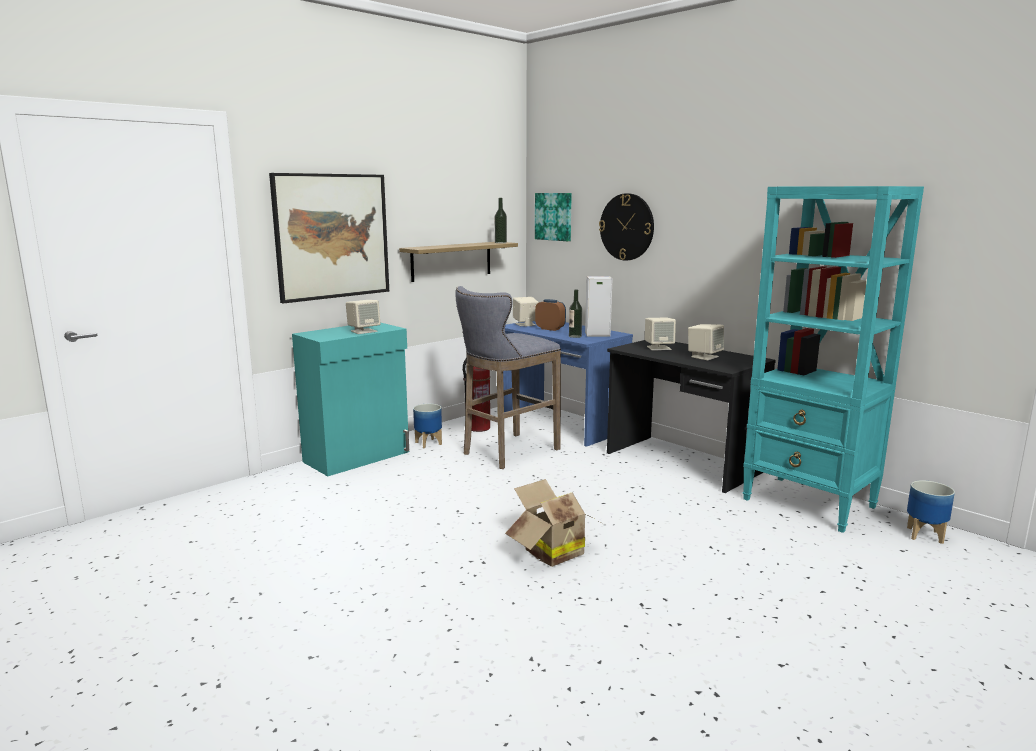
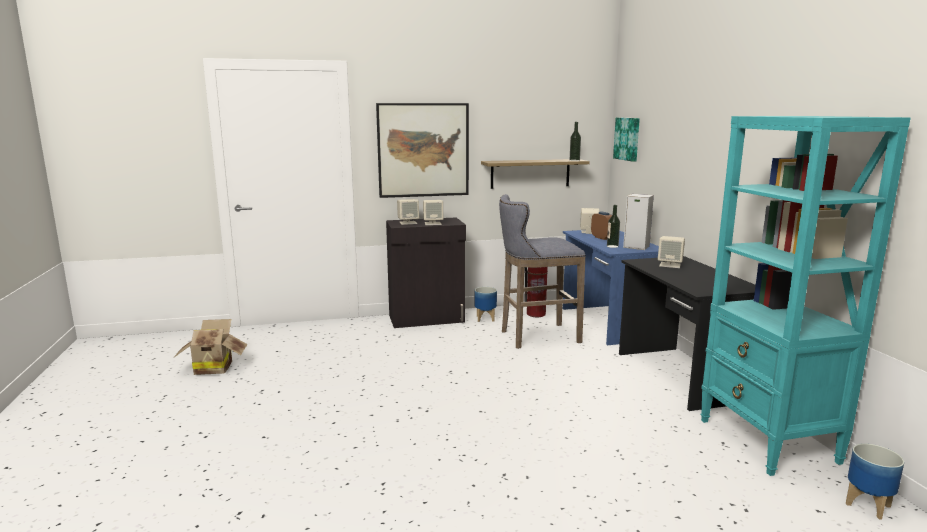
camera: 30 degrees right, 0 degrees up
(358, 457) = (427, 319): turquoise cabinet -> black cabinet
(550, 552) = (481, 417): cardboard box -> cardboard box (213, 368)
(627, 227) = (673, 150): wall clock -> none
(704, 357) = (699, 278): beige speaker -> beige speaker (408, 223)

